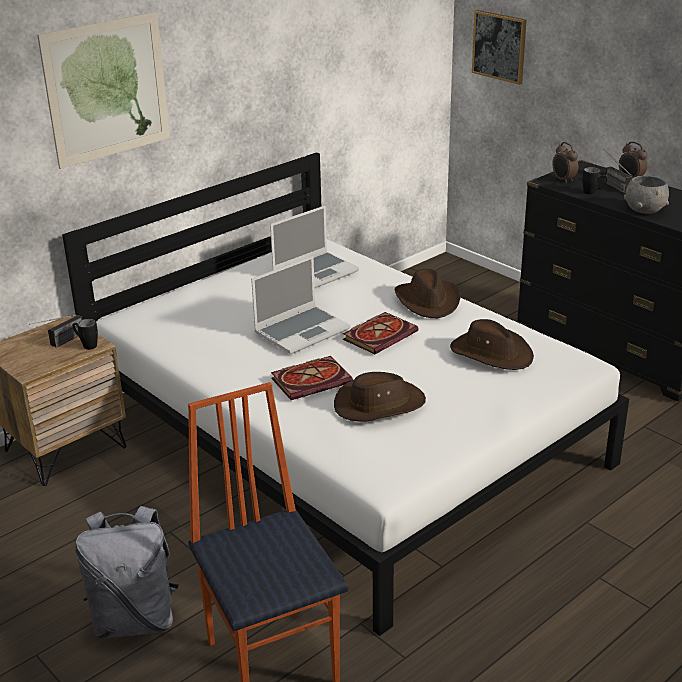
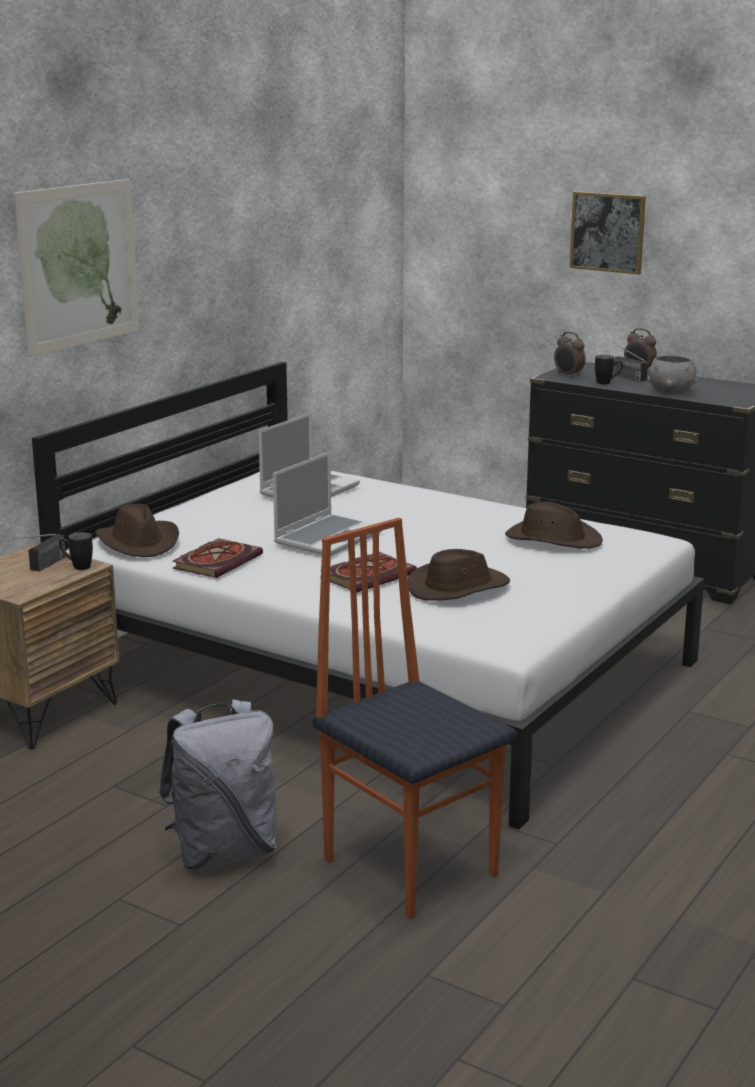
camera: 15 degrees left, 10 degrees down
(380, 335) = (420, 534): book -> book (217, 561)
(428, 301) = (454, 504): brown hat -> brown hat (139, 543)
(499, 46) = (464, 245): picture -> picture (608, 232)

